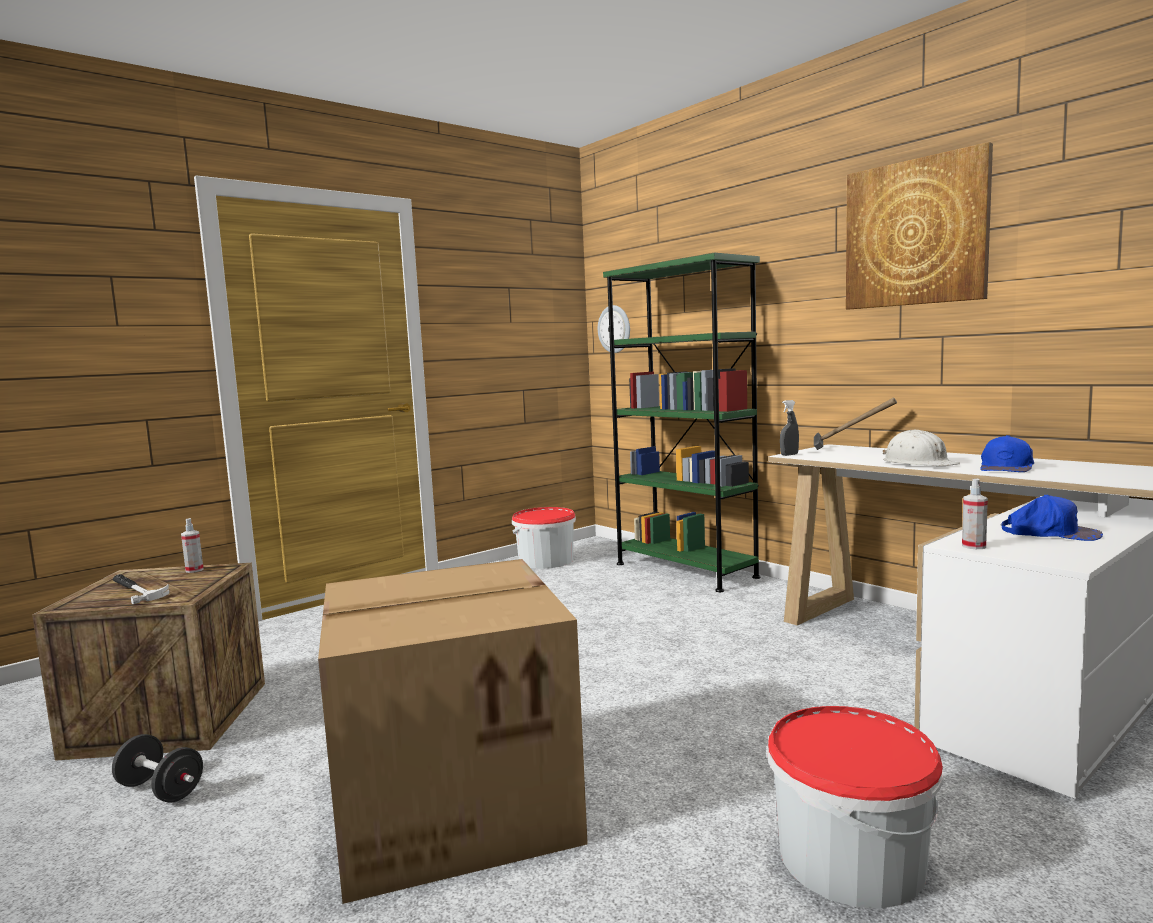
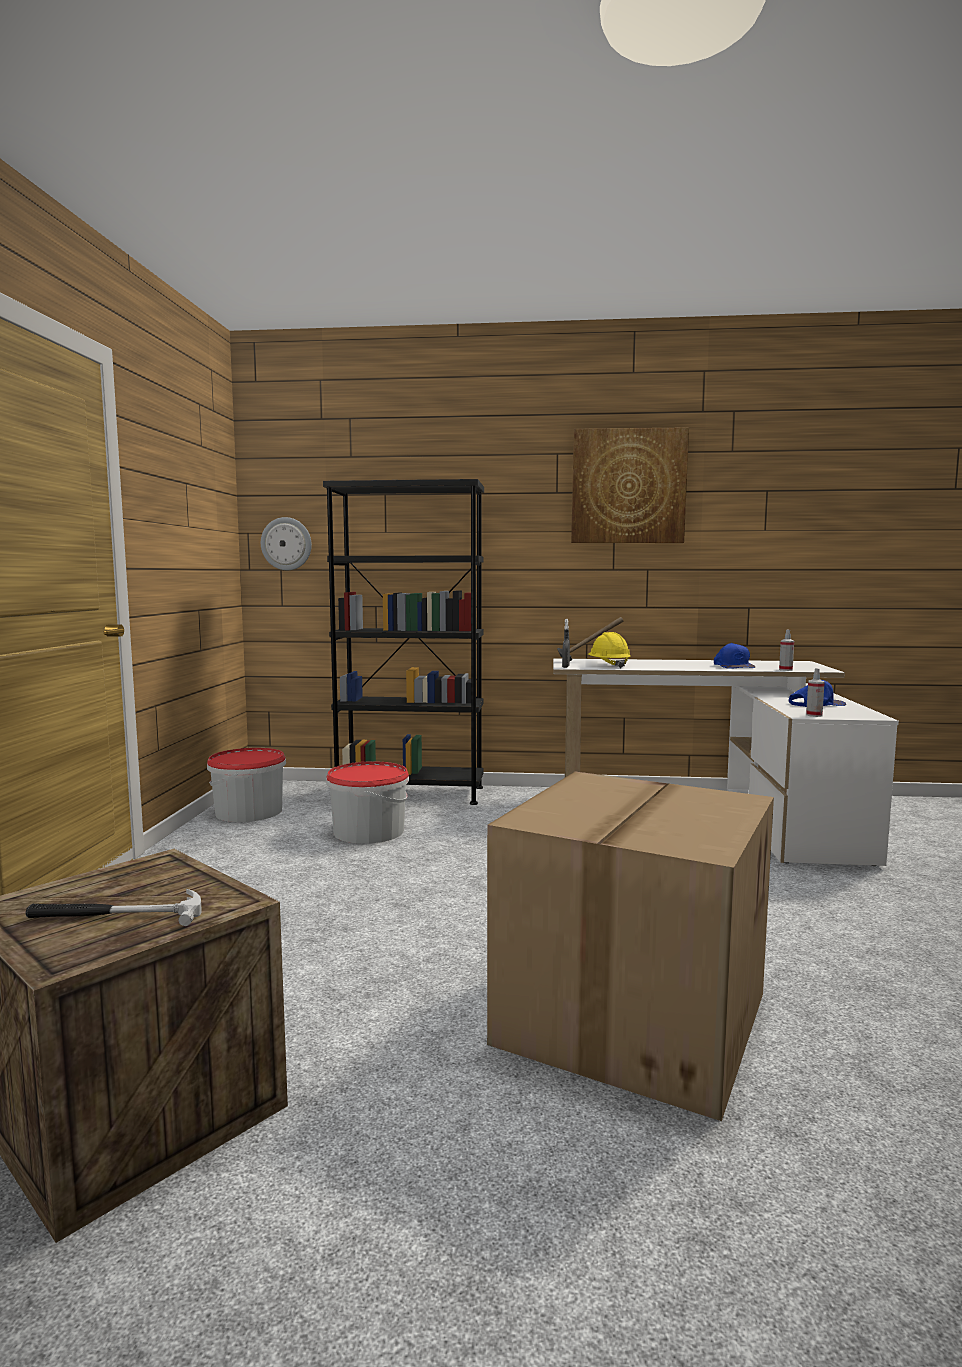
camera: 45 degrees left, 0 degrees up
(160, 790) = (329, 1168): black dumbbell -> none
(194, 570) = (116, 874): spray bottle -> spray bottle (785, 670)
(685, 570) = (410, 793): green bookcase -> black bookcase
(842, 456) = (608, 666): none -> yellow hard hat
(850, 857) = (873, 934): bucket -> bucket (368, 831)
(918, 463) = (675, 667): white hard hat -> none

